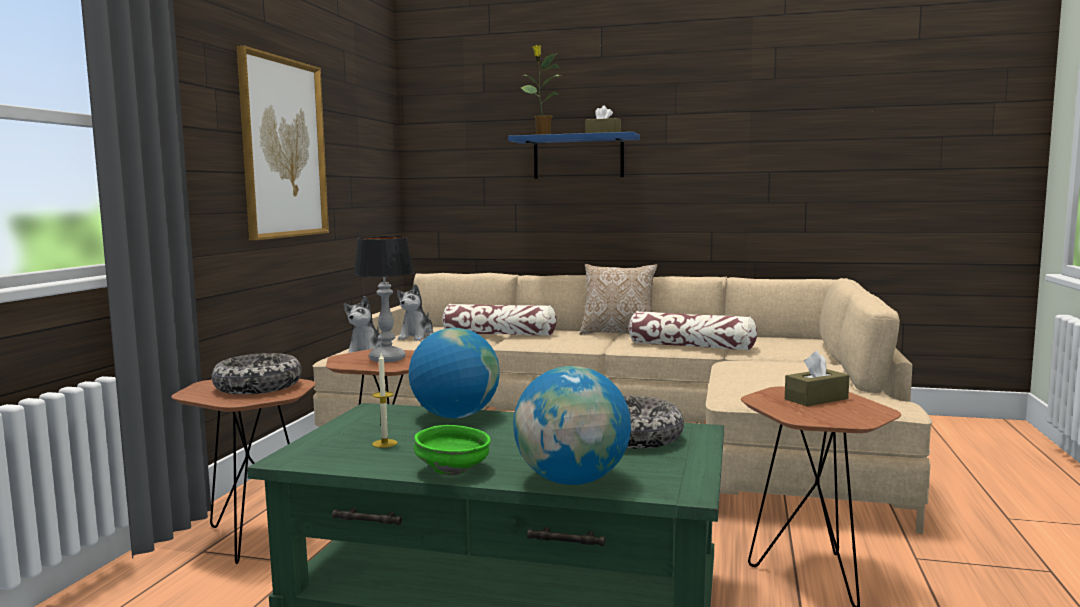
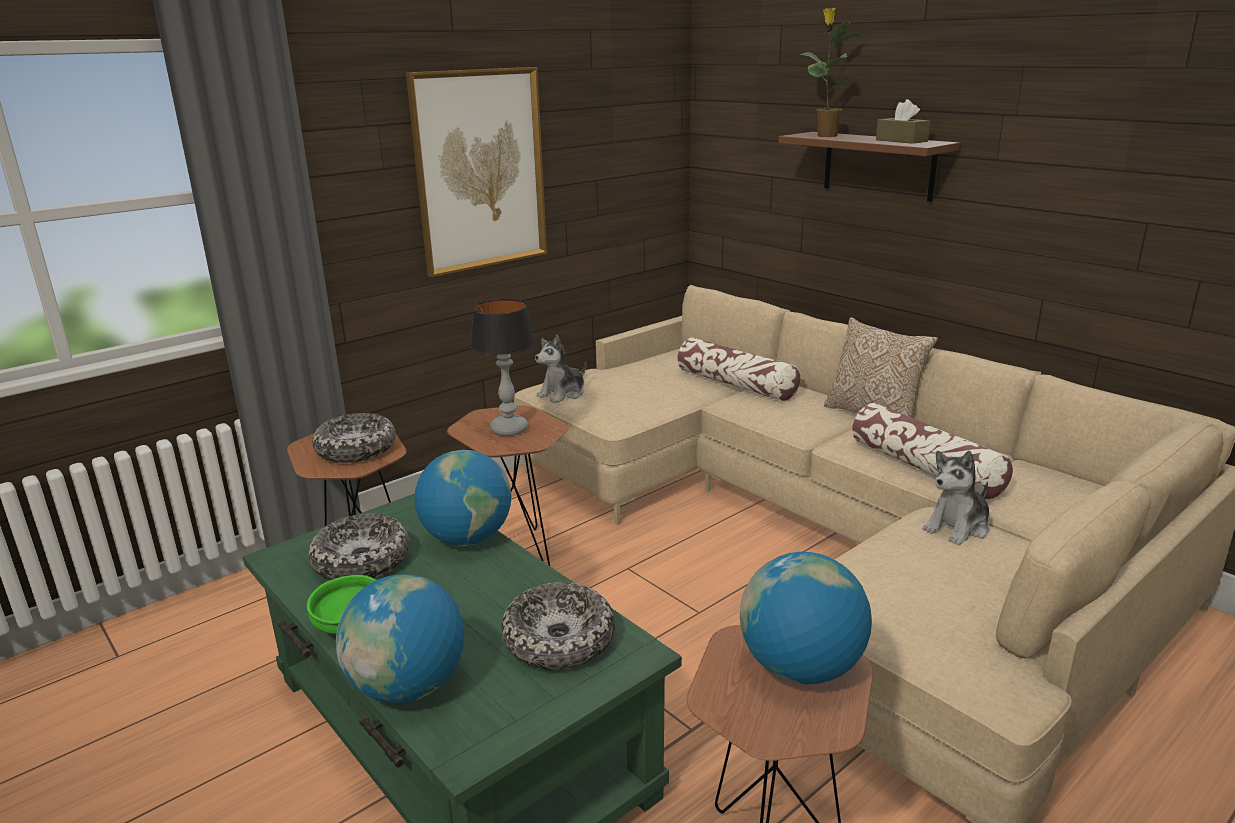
camera: 35 degrees right, 15 degrees up
(384, 443) = (361, 561): candle -> bowl
(417, 337) = (647, 371): plush toy -> plush toy (958, 527)
(578, 157) = (878, 165): blue shelf -> brown shelf
(816, 399) = (800, 669): brown tissue box -> globe

